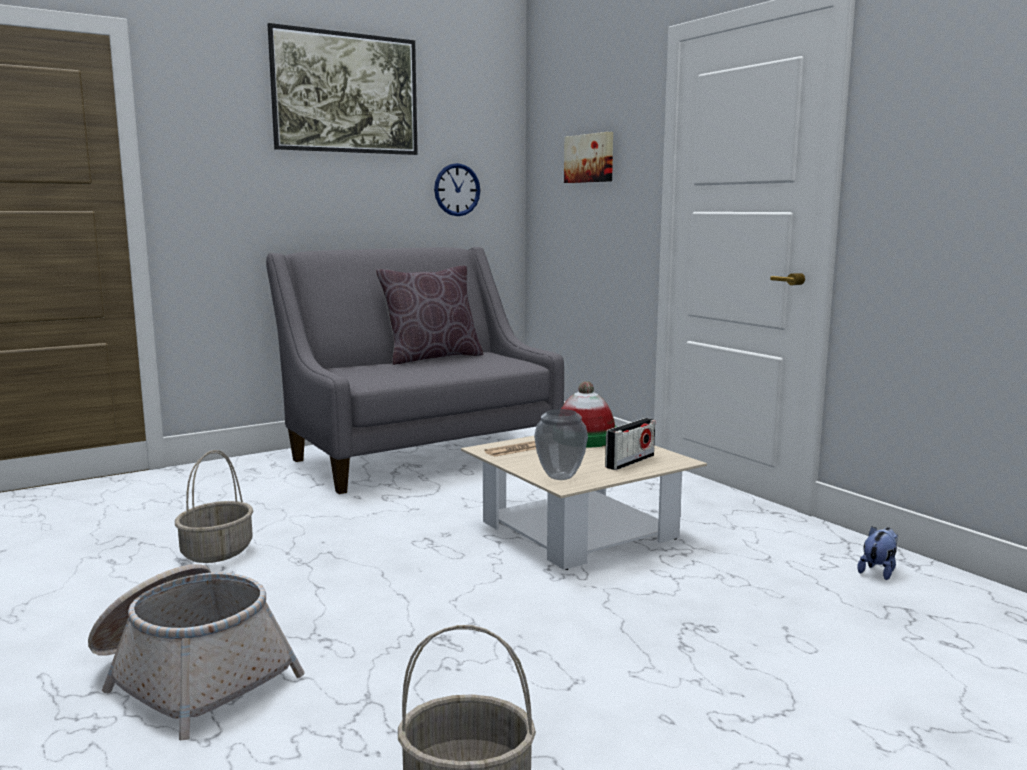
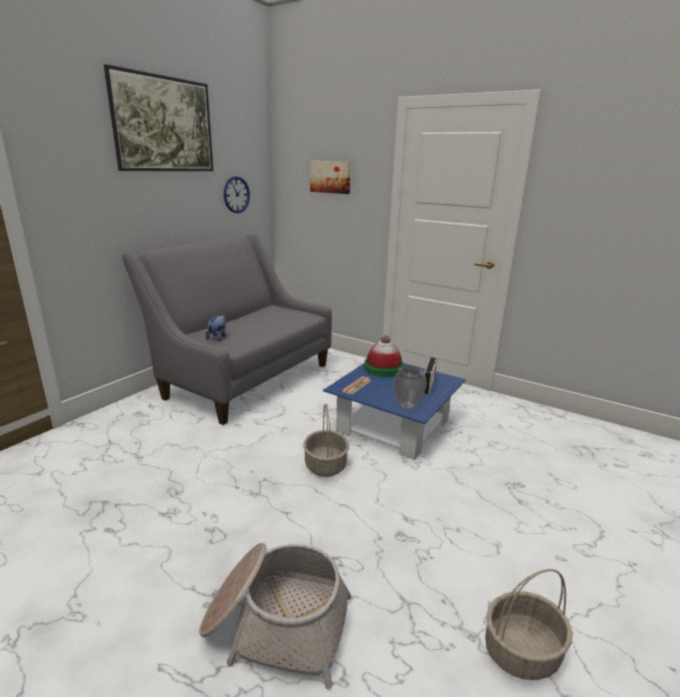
camera: 25 degrees left, 10 degrees up
(217, 552) = (186, 499): basket -> basket (326, 465)
(431, 358) = (244, 315): brown pillow -> none
(578, 530) = (393, 426): beige coffee table -> blue coffee table
(878, 571) = (551, 424): plush toy -> plush toy (218, 337)

